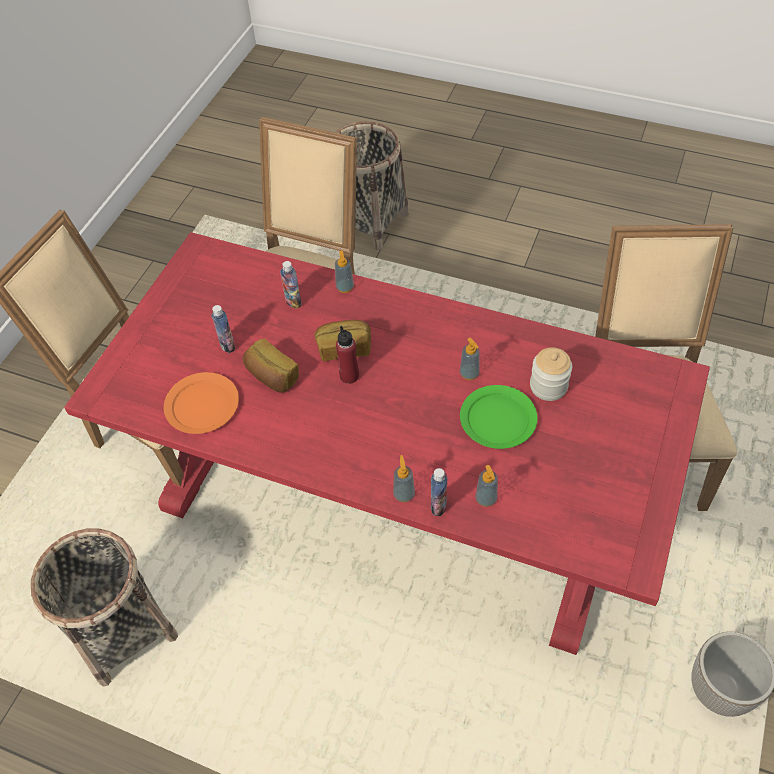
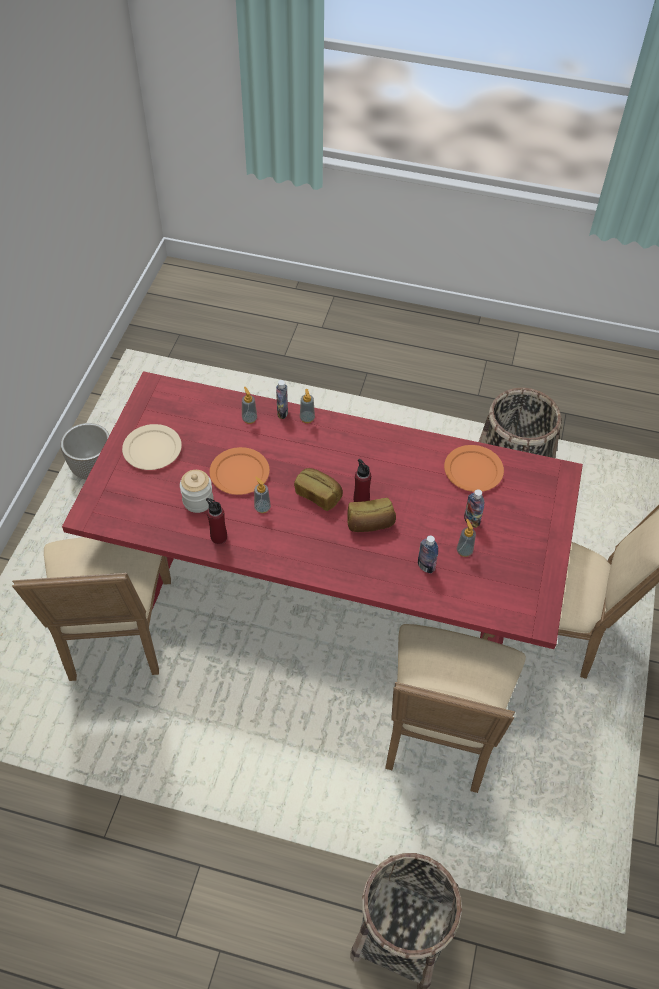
camera: 170 degrees right, 0 degrees up
(272, 376) = (425, 496): bread -> bread (318, 495)
(345, 287) = (381, 584): soap dispenser -> soap dispenser (464, 551)
(498, 418) = (239, 473): green plate -> orange plate
(520, 343) = (218, 537): none -> red bottle
(617, 459) = (152, 449): none -> beige plate

